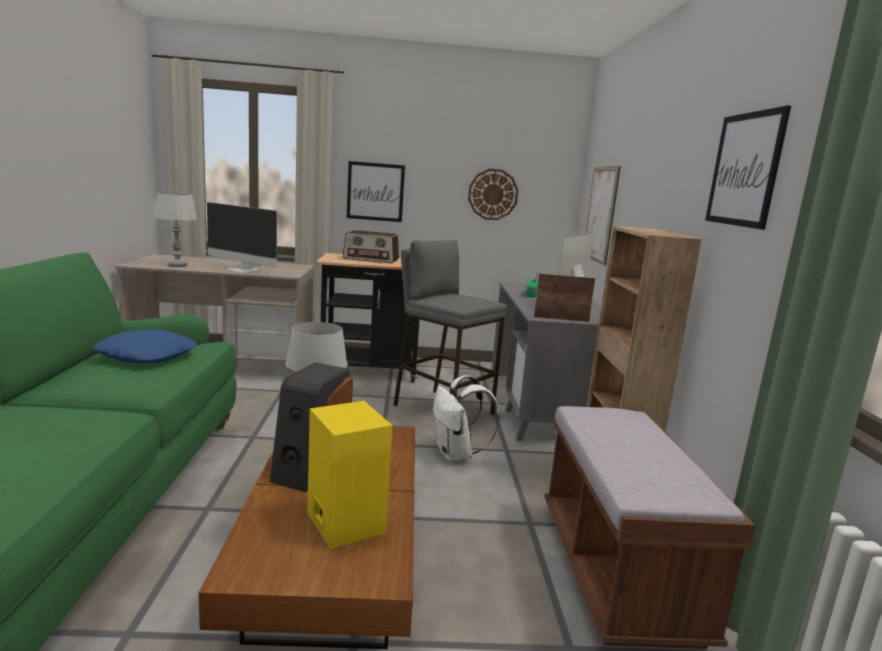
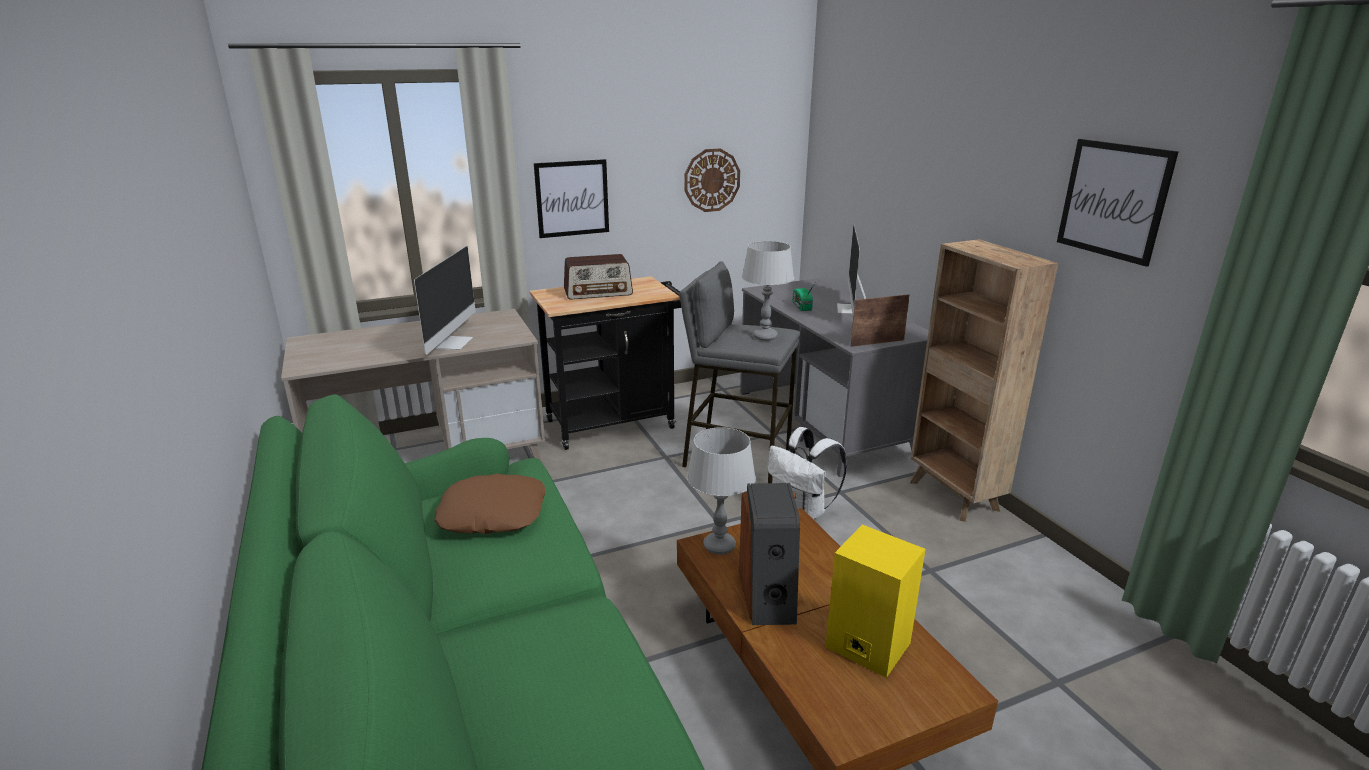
camera: 20 degrees left, 10 degrees up
(147, 356) = (493, 513): blue pillow -> brown pillow
(177, 265) = (360, 355): grey table lamp -> grey table lamp (764, 337)
(243, 270) = (451, 342): monitor -> monitor turned 90 degrees counterclockwise
(600, 214) = (854, 198): picture -> none
(617, 572) = (1034, 596): brown bench -> none

